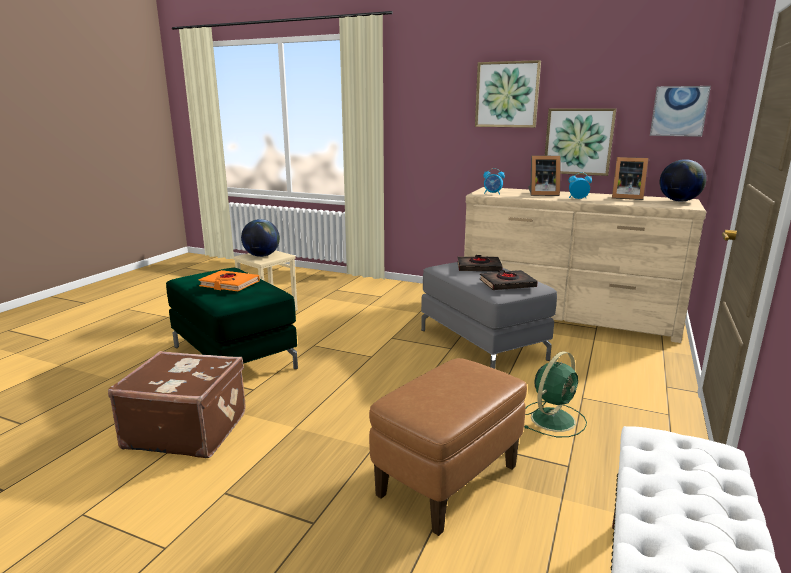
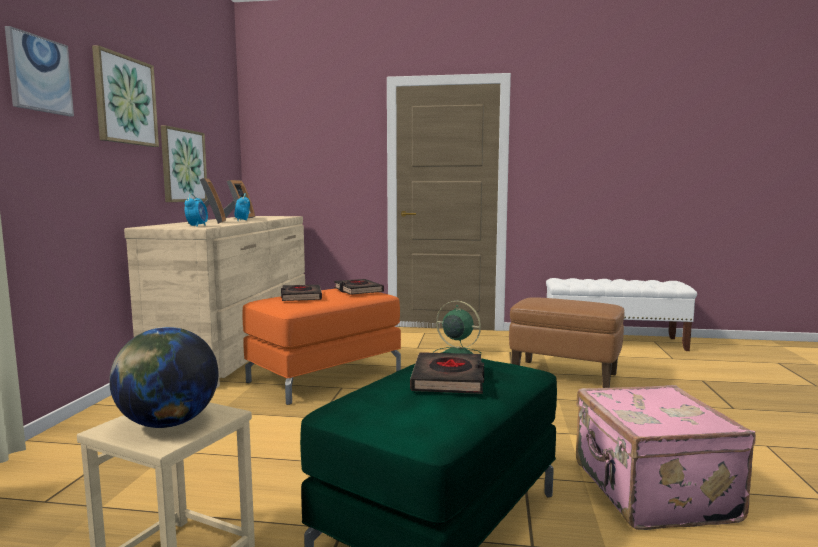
camera: 105 degrees left, 10 degrees down
(187, 429) = (650, 492): brown suitcase -> pink suitcase
(229, 284) = (449, 379): orange book -> black book
(482, 344) = (326, 376): grey ottoman -> orange ottoman
(679, 111) = (226, 141): picture -> picture (39, 74)
(679, 201) = (258, 216): globe -> none

